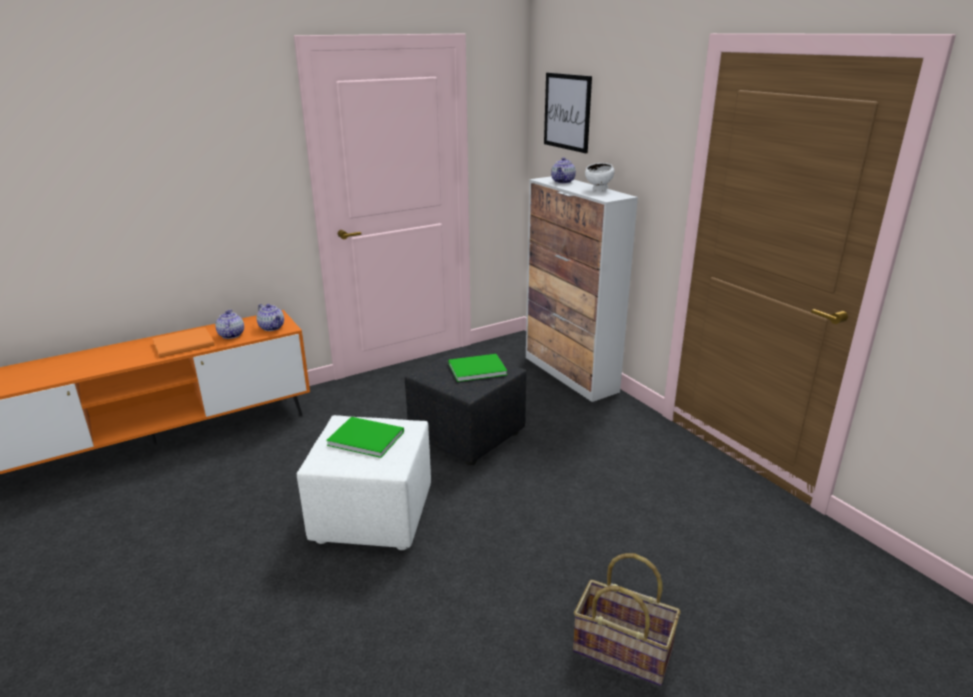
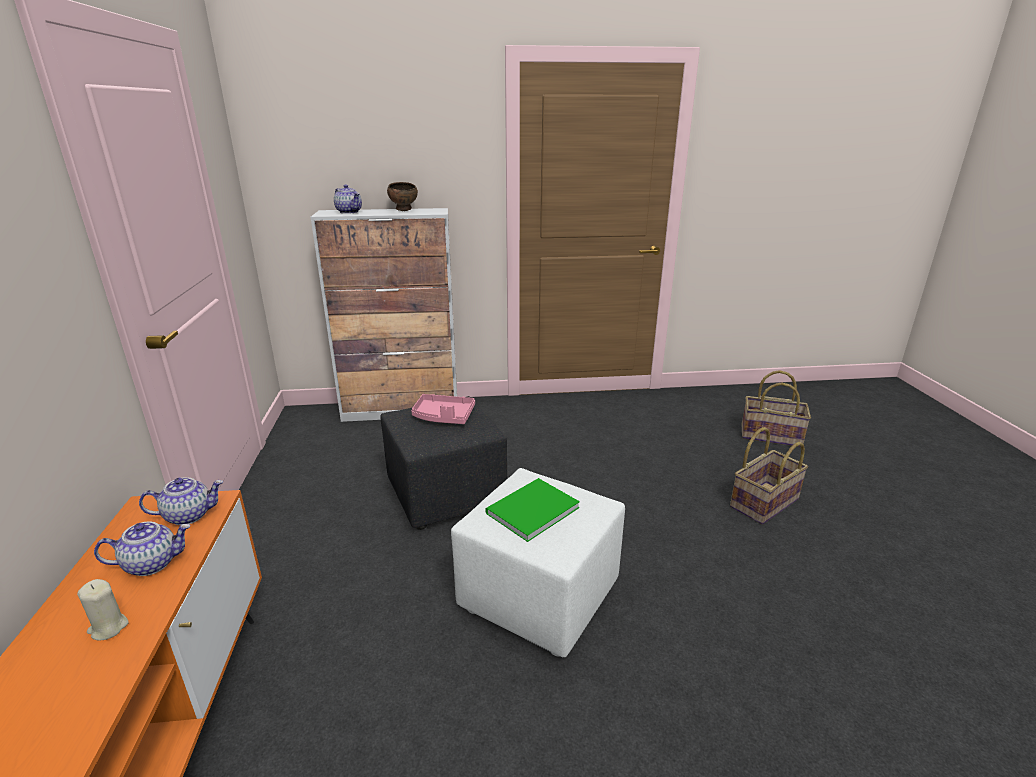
camera: 65 degrees left, 0 degrees up
(185, 344) = (108, 627): orange book -> beige candle
(231, 335) = (152, 563): teapot -> teapot turned 150 degrees clockwise
(475, 369) = (443, 417): green book -> pink tray
(567, 112) = (313, 136): picture -> none
(599, 190) = (404, 210): white bowl -> brown bowl
(816, 646) = (771, 435): none -> basket

